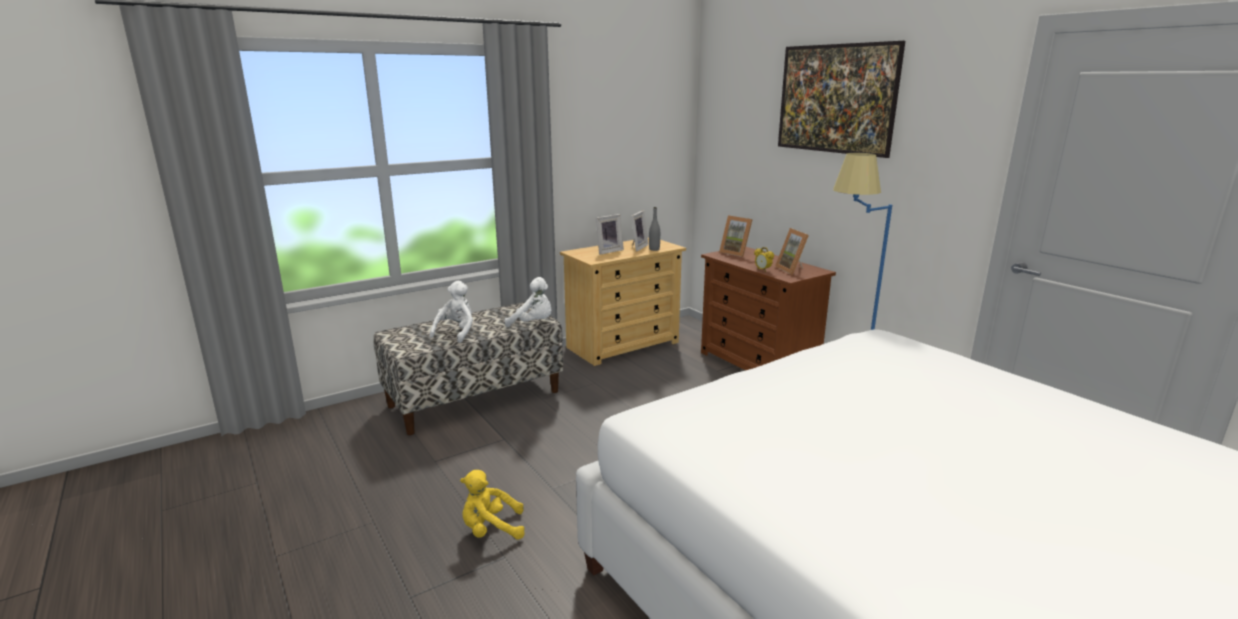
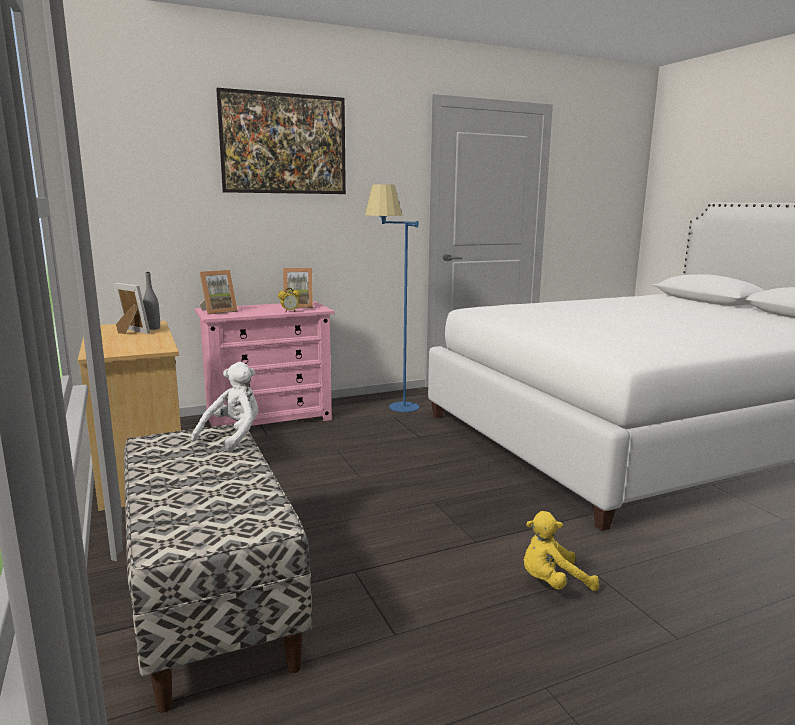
camera: 80 degrees left, 5 degrees down
(456, 332) = (219, 486): white plush toy -> none
(491, 530) = (552, 583): yellow plush toy -> yellow plush toy turned 75 degrees clockwise
(608, 251) = (124, 342): picture frame -> none
(758, 364) = (269, 418): brown dresser -> pink dresser

